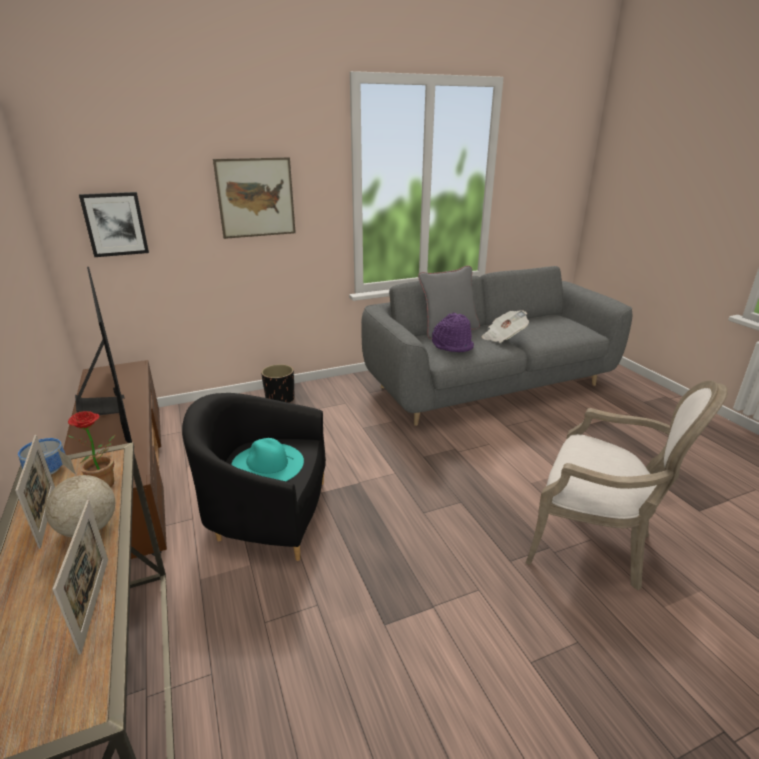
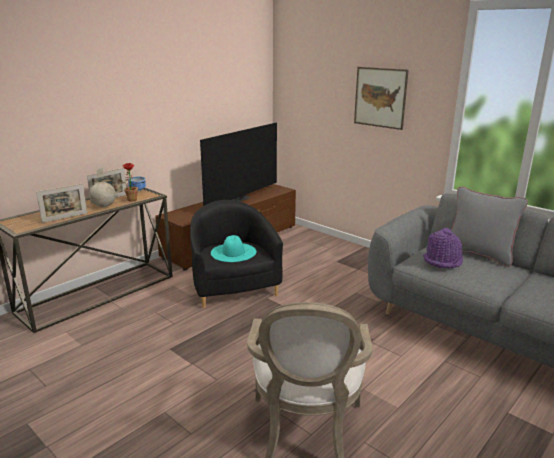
camera: 65 degrees right, 5 degrees down
(115, 224) = (302, 101): picture -> none
(280, 399) = (354, 254): black planter -> none
(503, 337) = (506, 280): newspaper -> none

